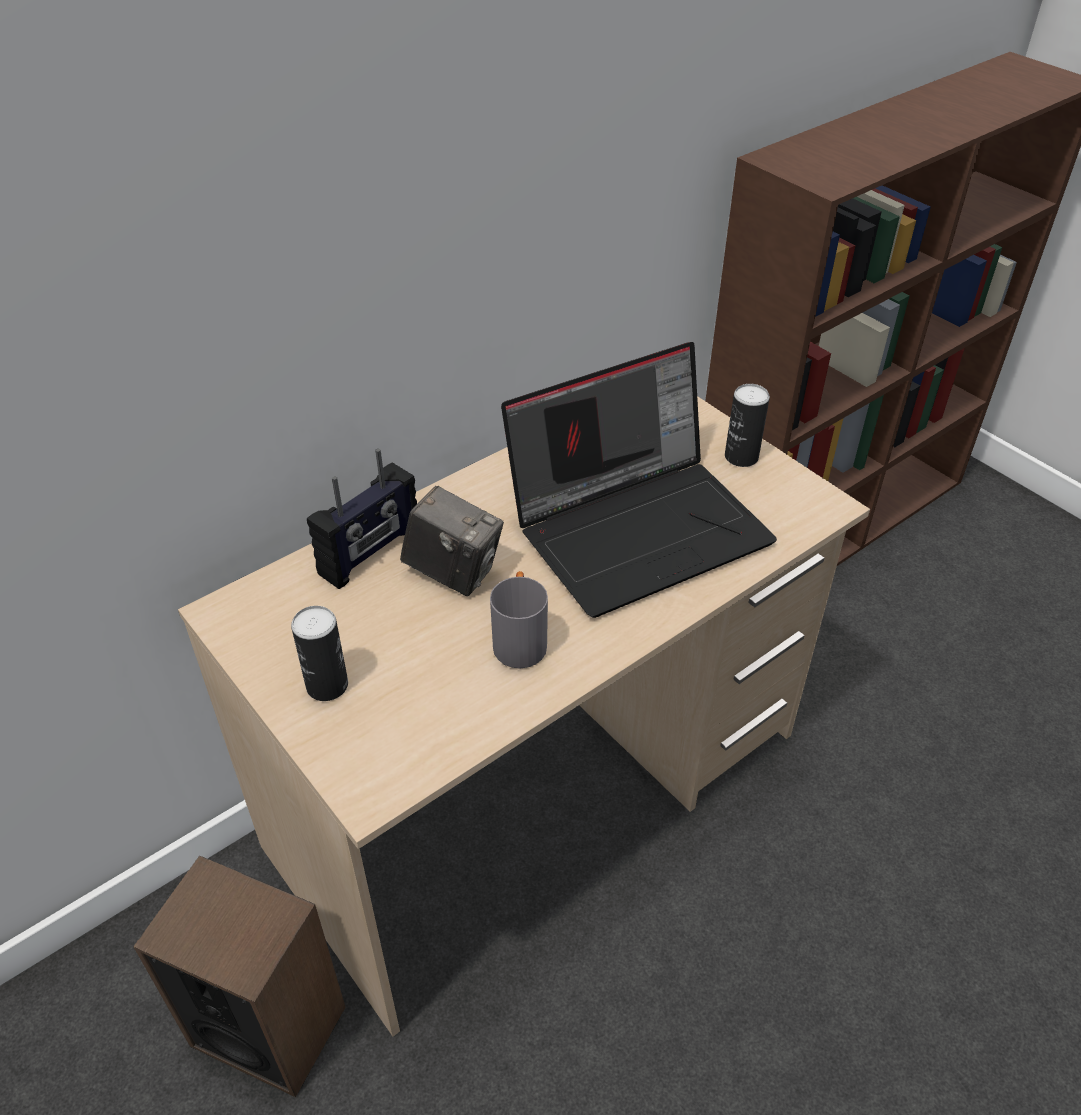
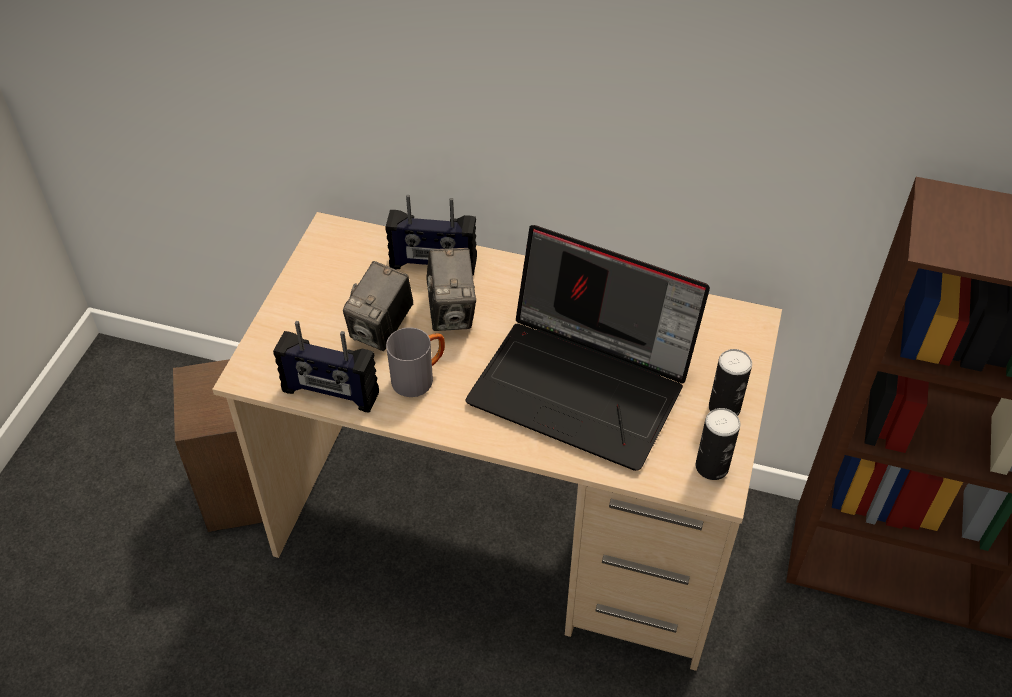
camera: 55 degrees right, 5 degrees up
(327, 685) = (310, 309): can -> can (712, 467)
(420, 638) = (381, 329): none -> camera
(472, 726) = (330, 393): none -> radio

